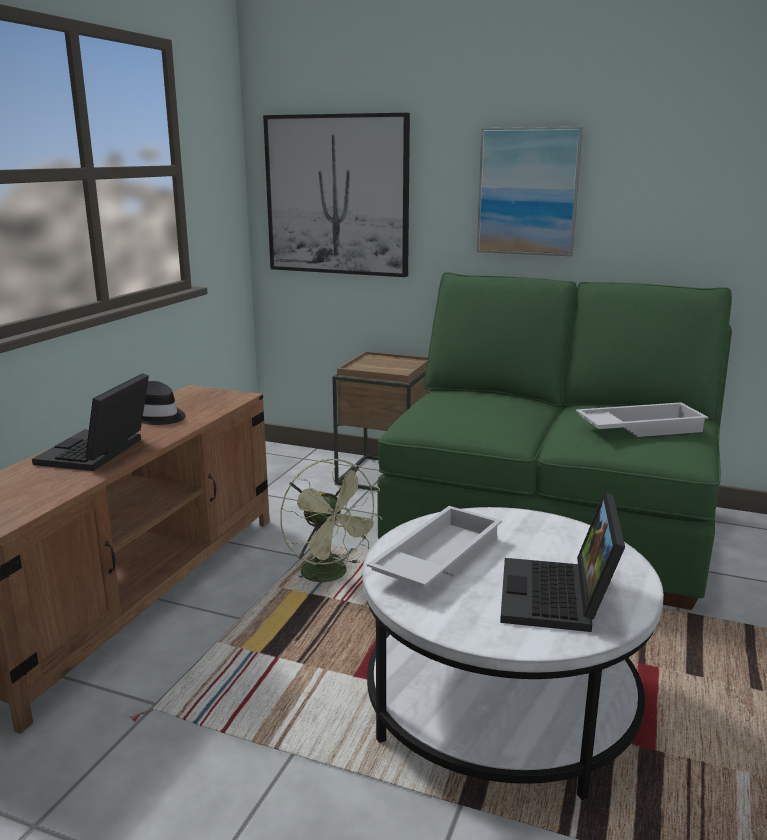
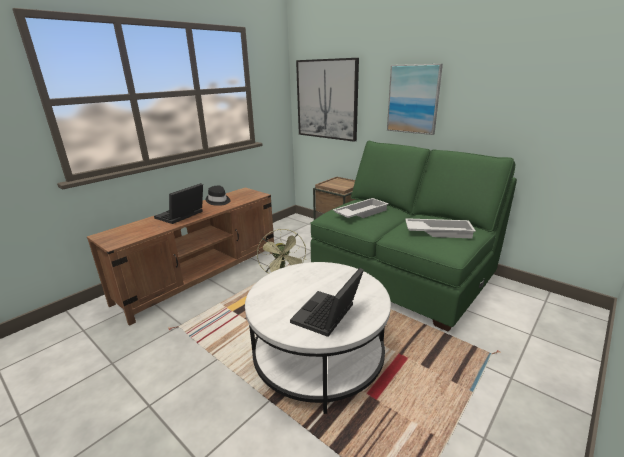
camera: 20 degrees right, 5 degrees up
(436, 558) = (289, 285): white tray -> white tray (360, 213)

